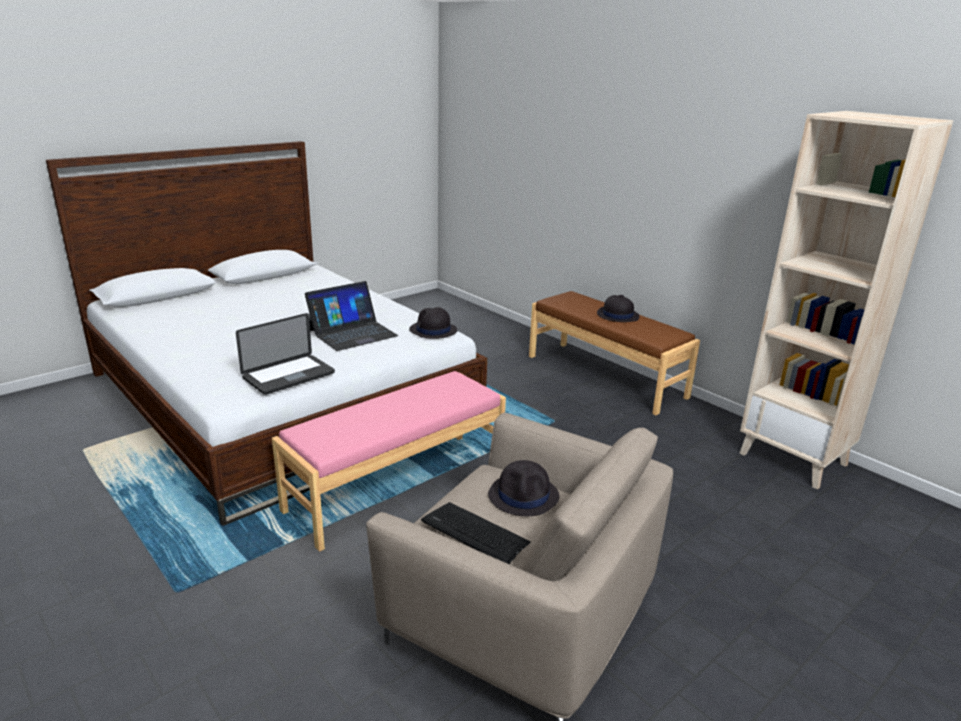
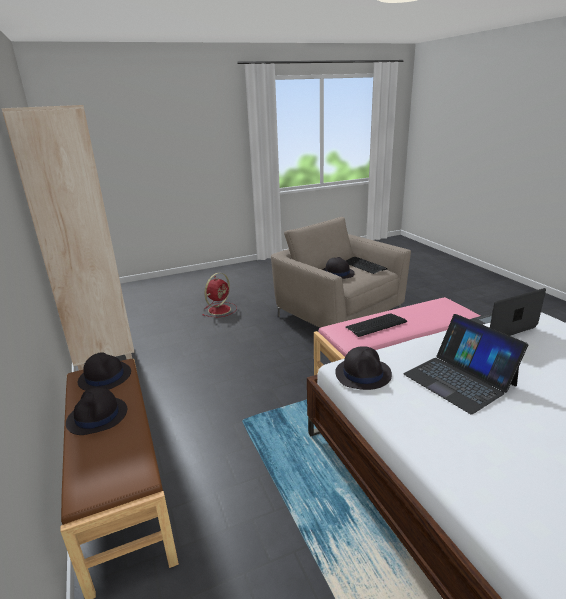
camera: 160 degrees left, 0 degrees up
(352, 333) = (459, 379): laptop -> laptop turned 105 degrees counterclockwise
(429, 400) = (376, 325): none -> keyboard
(656, 333) = (105, 377): none -> black hat
(782, 591) = (220, 309): none -> red fan

